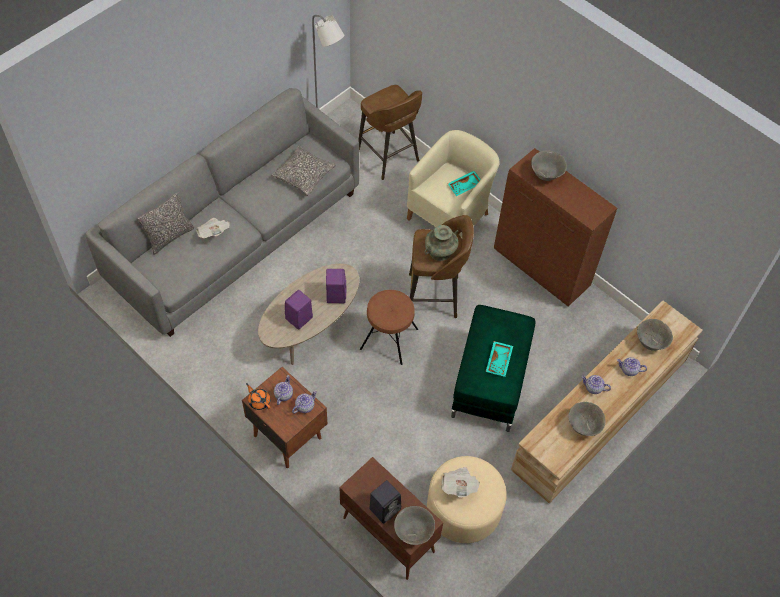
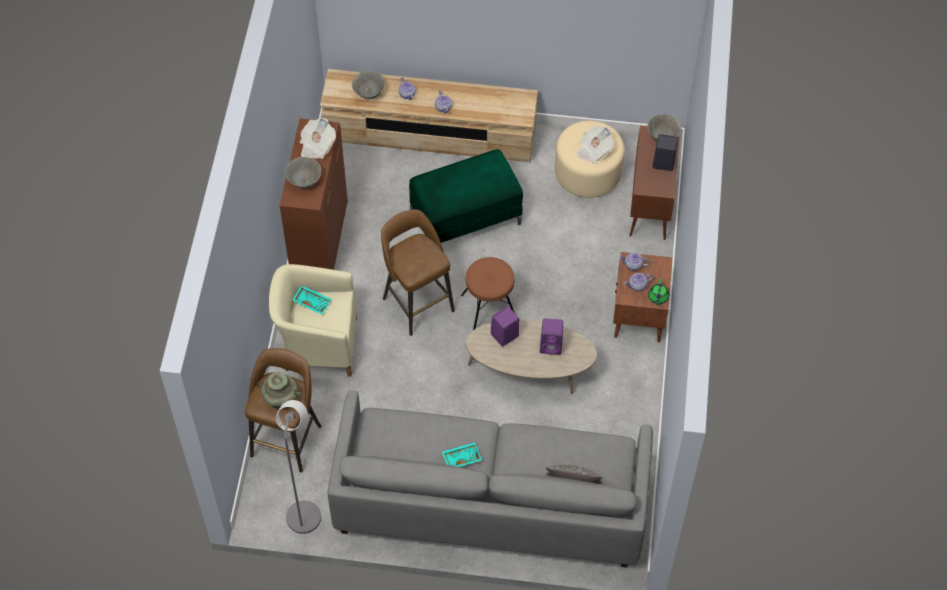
camera: 125 degrees left, 0 degrees up
(213, 233) = (538, 452): newspaper -> newspaper (316, 146)
(259, 401) = (658, 297): orange teapot -> green teapot
(304, 175) = (411, 430): pillow -> none
(440, 252) = (419, 252): turquoise vase -> turquoise vase (281, 398)
(499, 361) = (473, 175): turquoise tray -> turquoise tray (461, 457)
(583, 426) = (482, 97): grey bowl -> none

